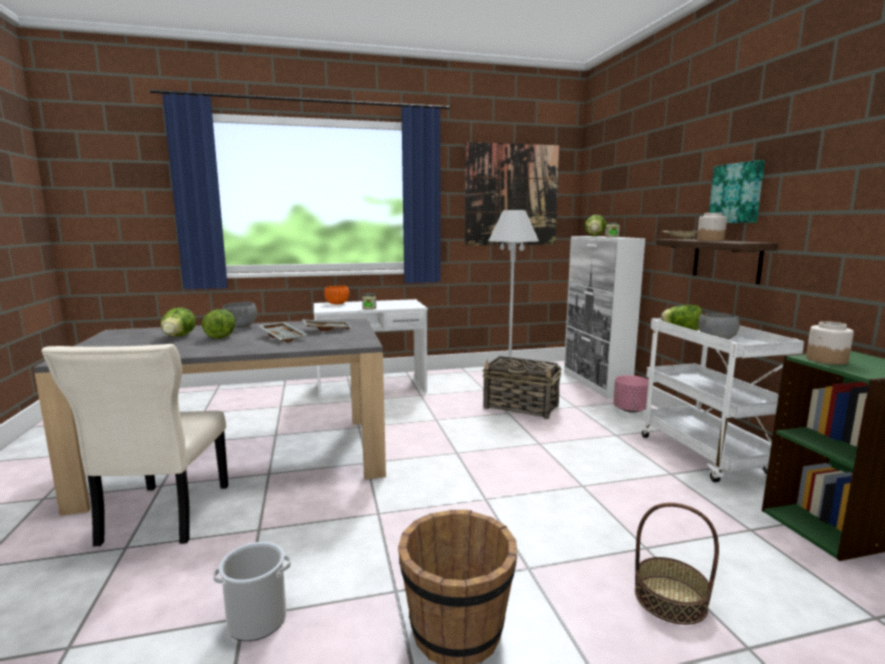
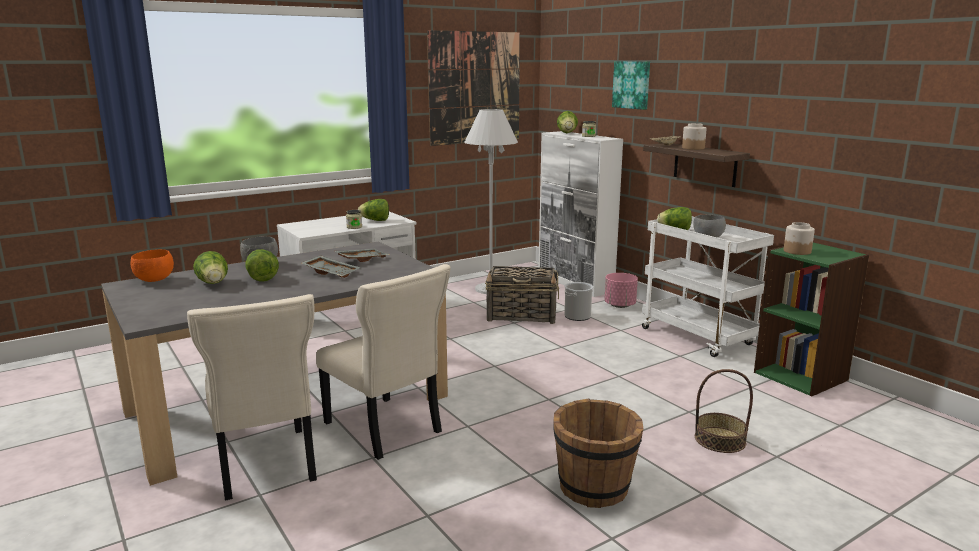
camera: 20 degrees left, 5 degrees up
(257, 620) = (440, 514): bucket -> bucket (577, 316)
(298, 501) = (385, 429): none -> beige chair
(337, 304) = (308, 224): orange bowl -> orange bowl (155, 280)
(394, 305) = (375, 220): none -> lettuce
(737, 193) = (713, 106): picture -> picture (632, 85)

